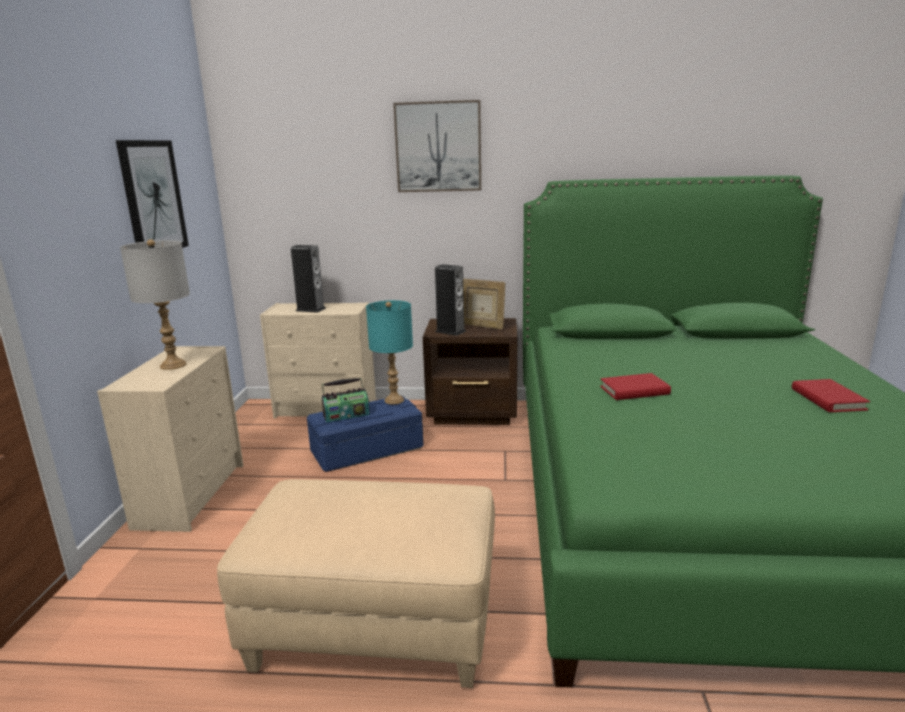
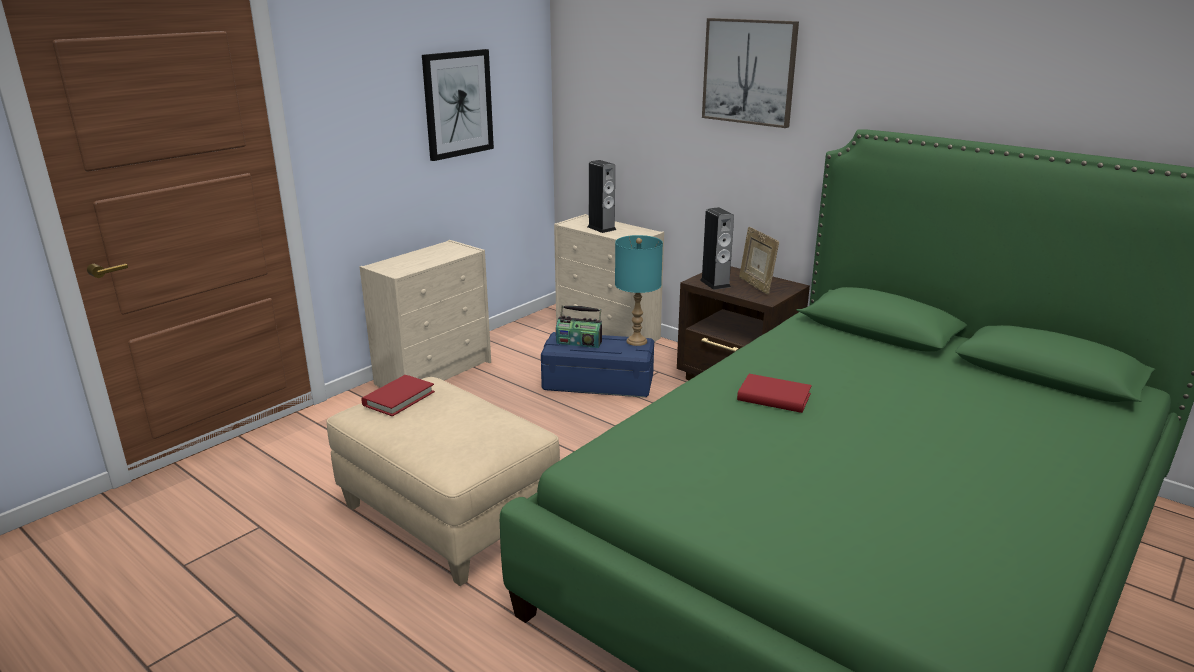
camera: 35 degrees right, 5 degrees up
(173, 365) = (428, 258): grey table lamp -> none
(827, 399) = (975, 480): red book -> red book (398, 398)

